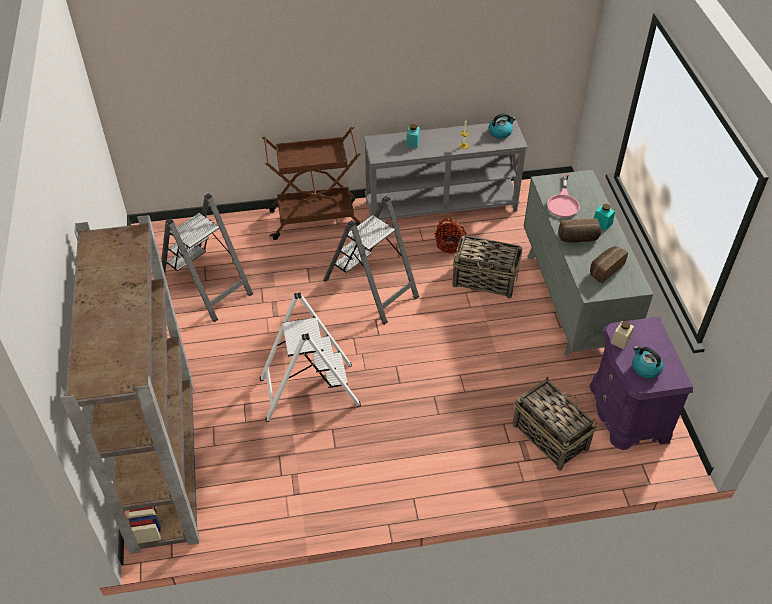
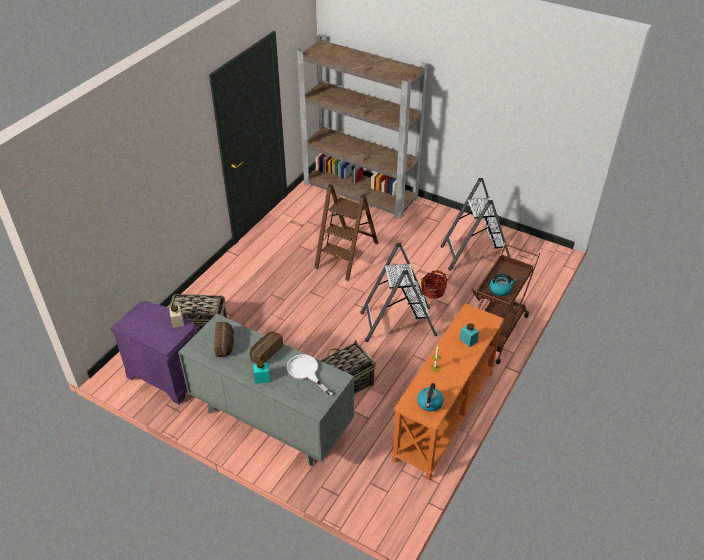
camera: 130 degrees right, 5 degrees down
(308, 391) = (347, 255): white step ladder -> brown step ladder
(441, 206) = (445, 415): grey console table -> orange console table
(450, 244) = (397, 391): basket -> basket (433, 291)
(563, 203) = (306, 372): pink frying pan -> white frying pan
(645, 368) = (148, 317): kettle -> kettle (500, 290)

